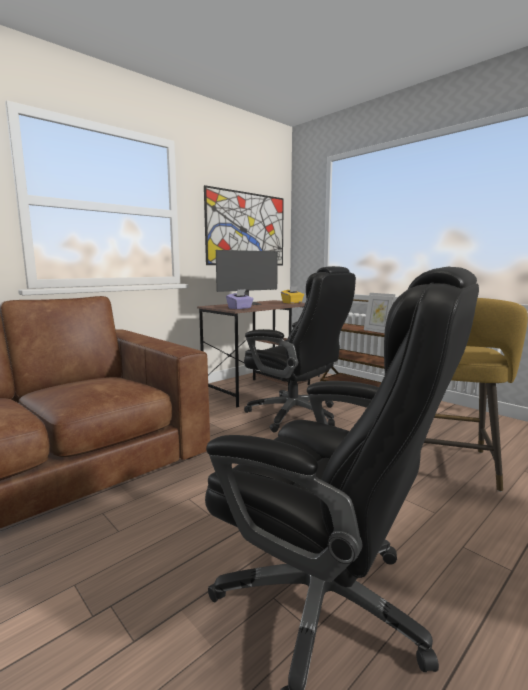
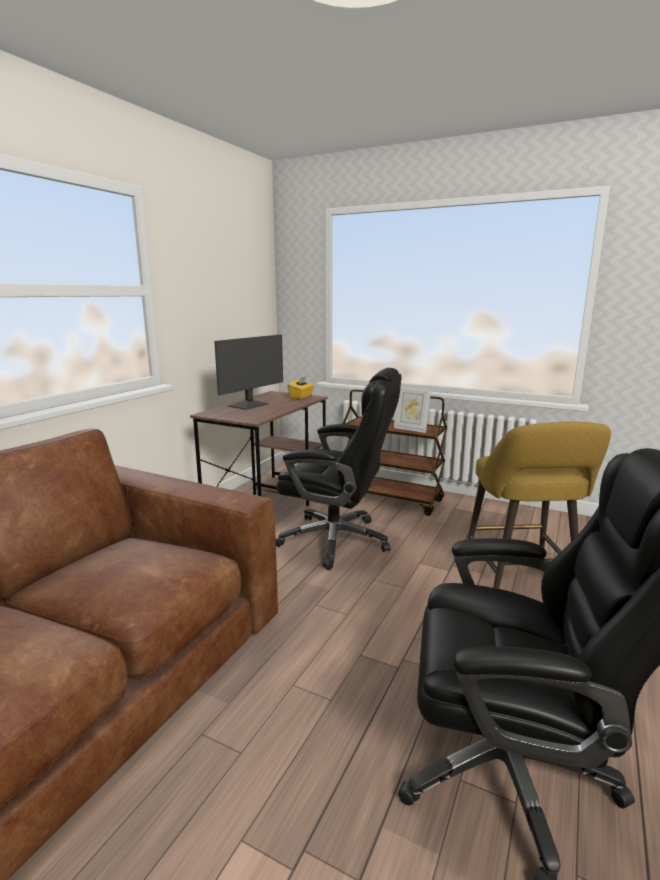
camera: 20 degrees left, 5 degrees up
(240, 308) = (254, 416): purple tissue box -> none
(246, 229) = (230, 301): picture -> none

